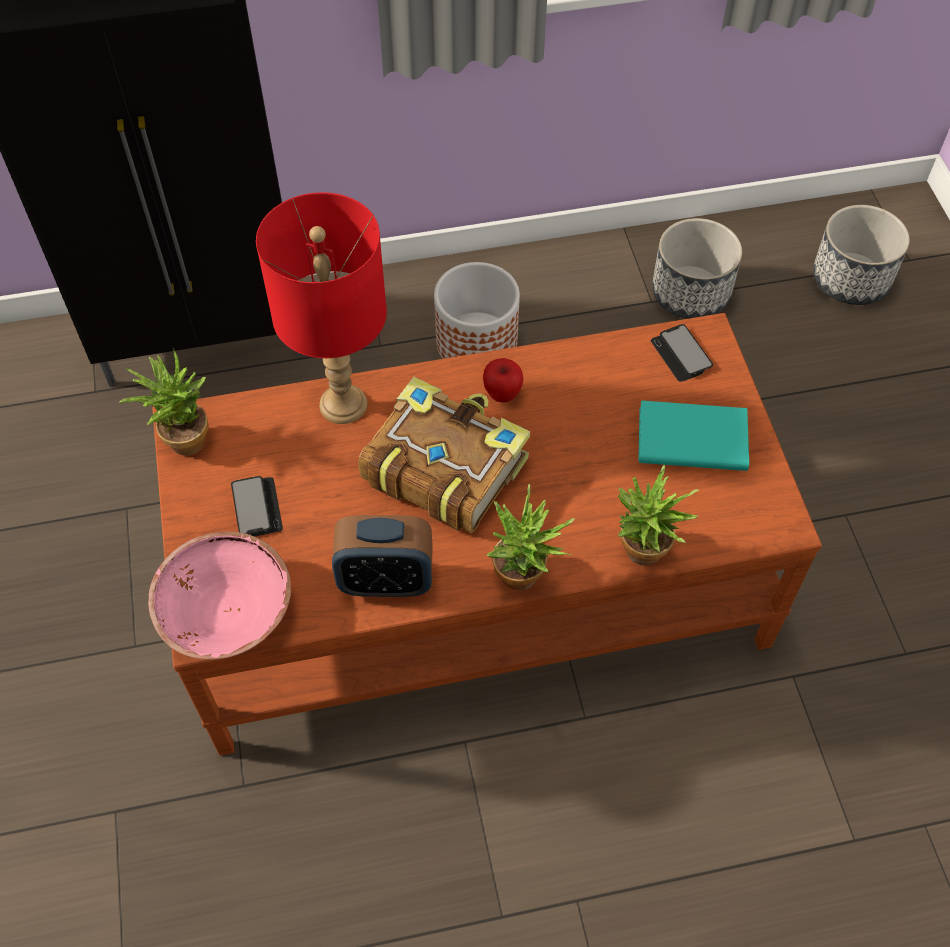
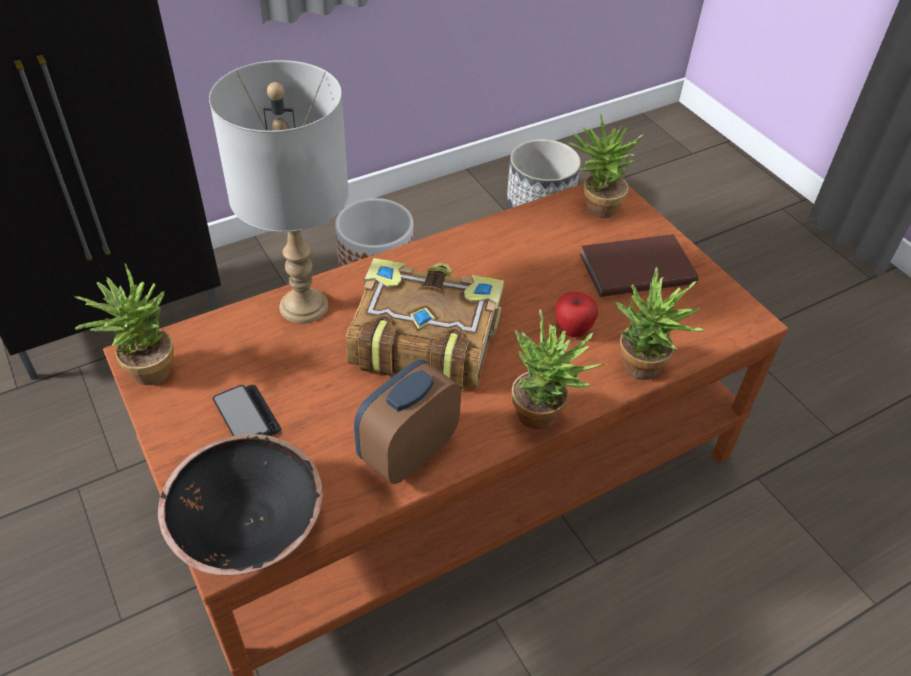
camera: 20 degrees left, 10 degrees down
(226, 611) = (247, 525): pink bowl -> black bowl
(343, 405) = (303, 307): red table lamp -> grey table lamp
(386, 580) = (408, 452): alarm clock -> alarm clock turned 150 degrees clockwise
(502, 394) = (453, 268): apple -> apple (572, 330)
(681, 354) = (594, 208): phone -> potted plant
(690, 437) = (634, 268): turquoise book -> brown book
(851, 279) = (657, 173): planter -> none

